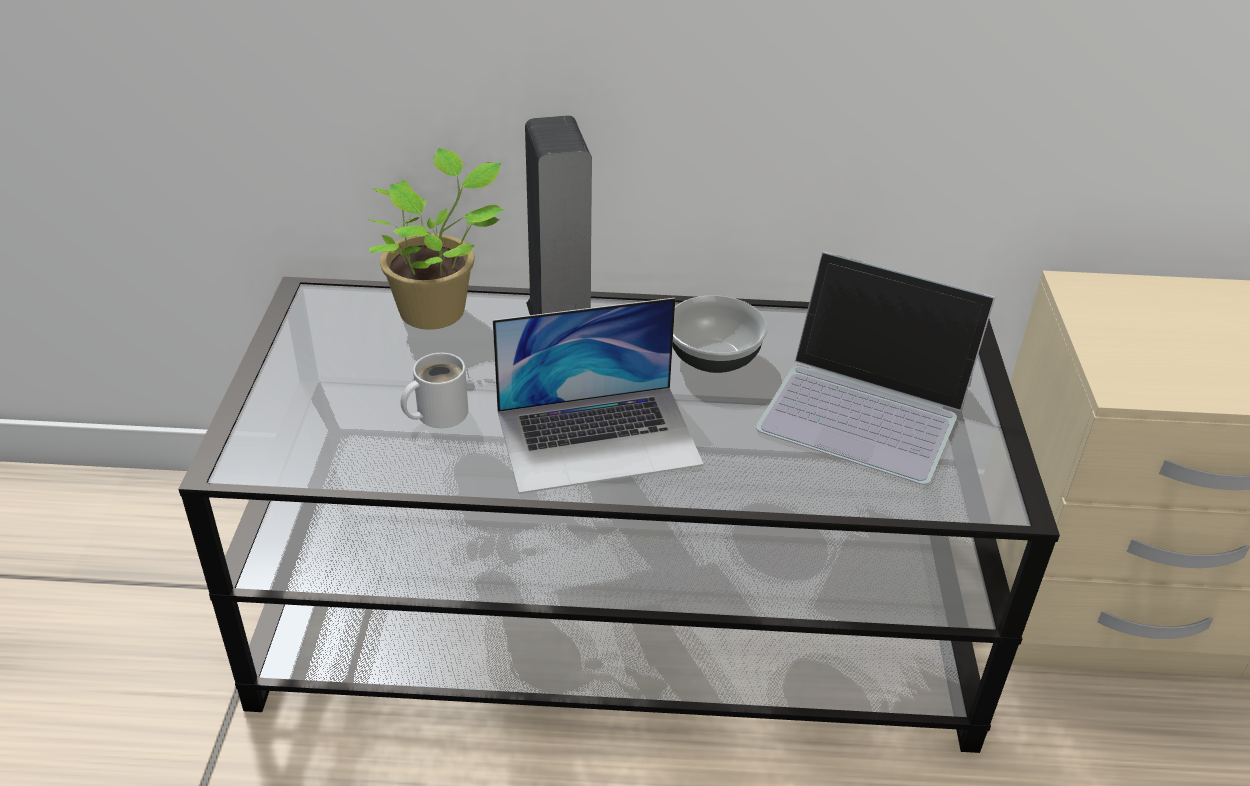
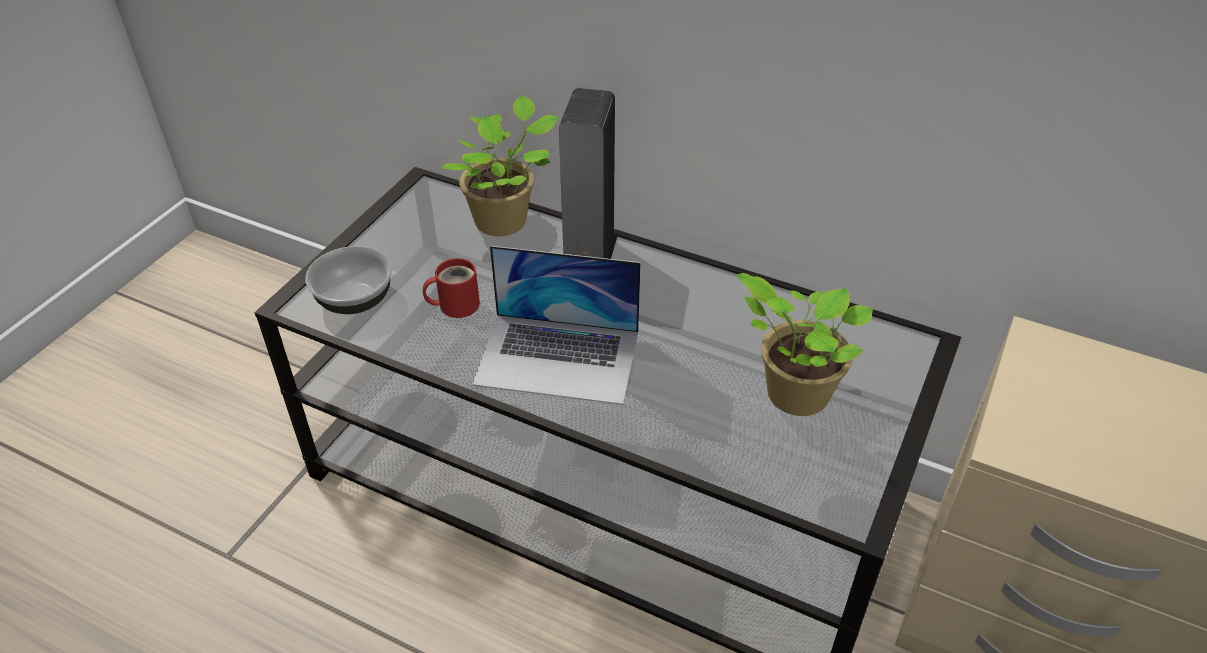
camera: 25 degrees right, 5 degrees up
(437, 413) = (455, 304): white mug -> red mug
(715, 359) = (692, 317): bowl -> bowl (355, 300)
(867, 406) = (792, 393): laptop -> potted plant

